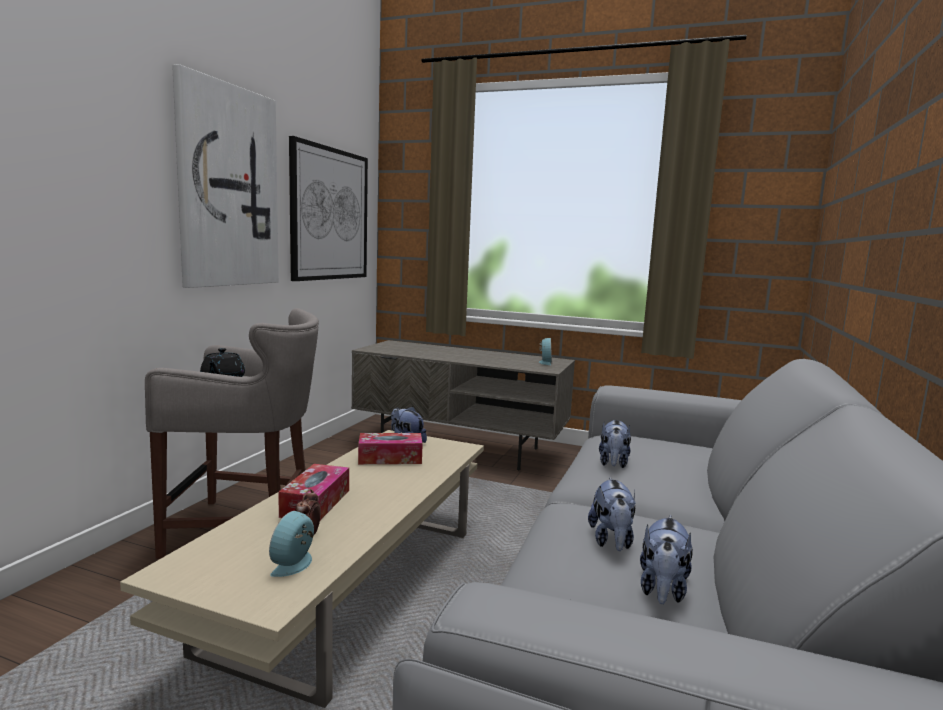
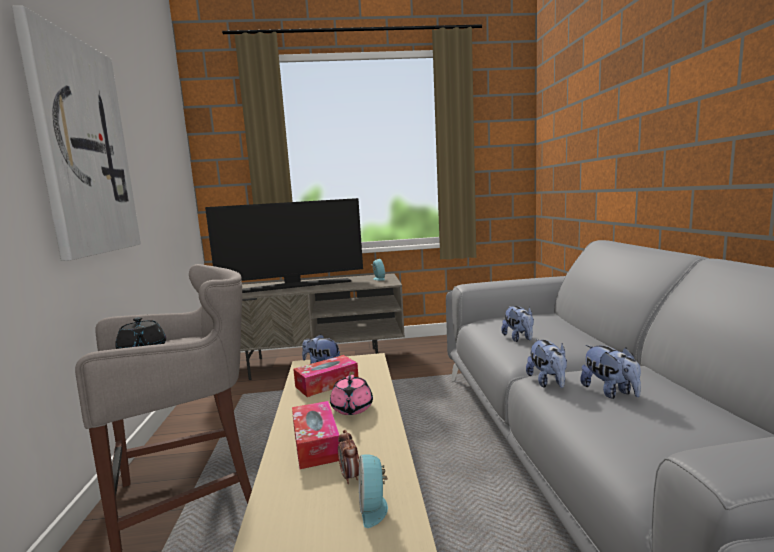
camera: 25 degrees left, 0 degrees up
(330, 214) = (163, 175): picture -> none
(382, 485) = (351, 408): none -> pink teapot
(445, 353) = (293, 286): none -> television
(662, 590) = (692, 414): plush toy -> plush toy (548, 382)

